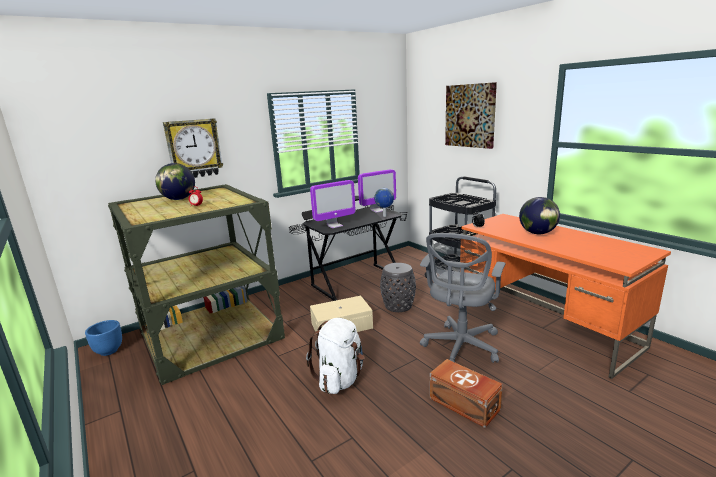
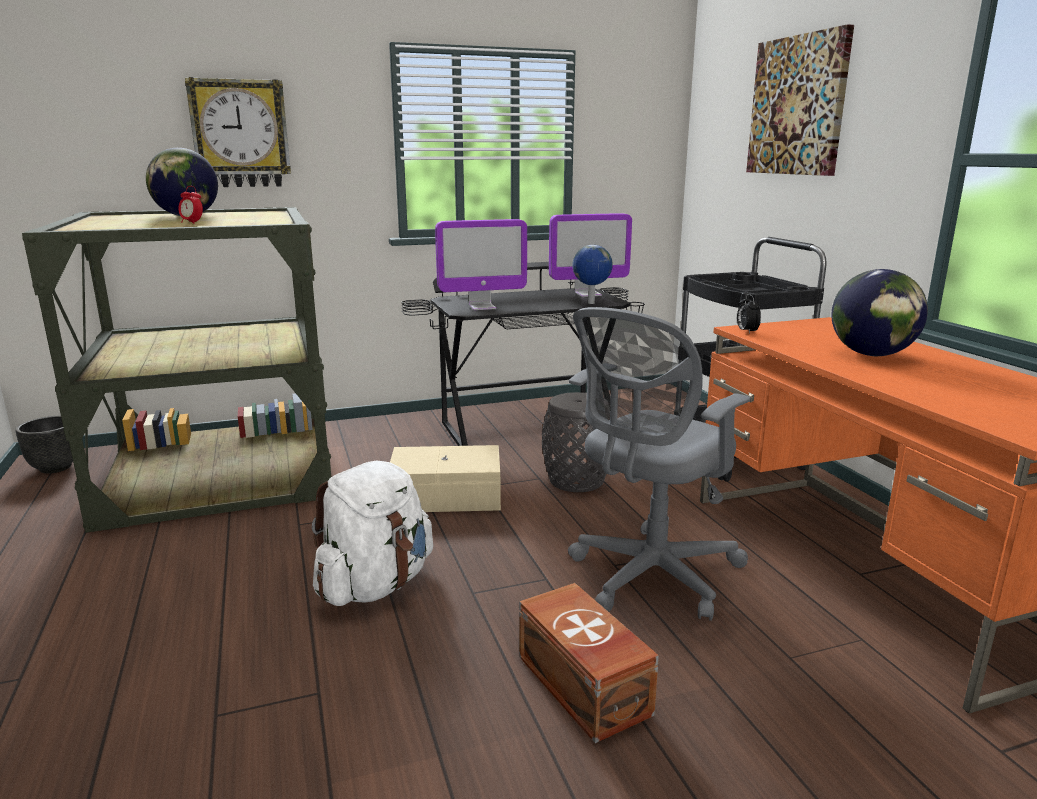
camera: 15 degrees right, 0 degrees up
(109, 351) = (55, 468): blue planter -> black planter

